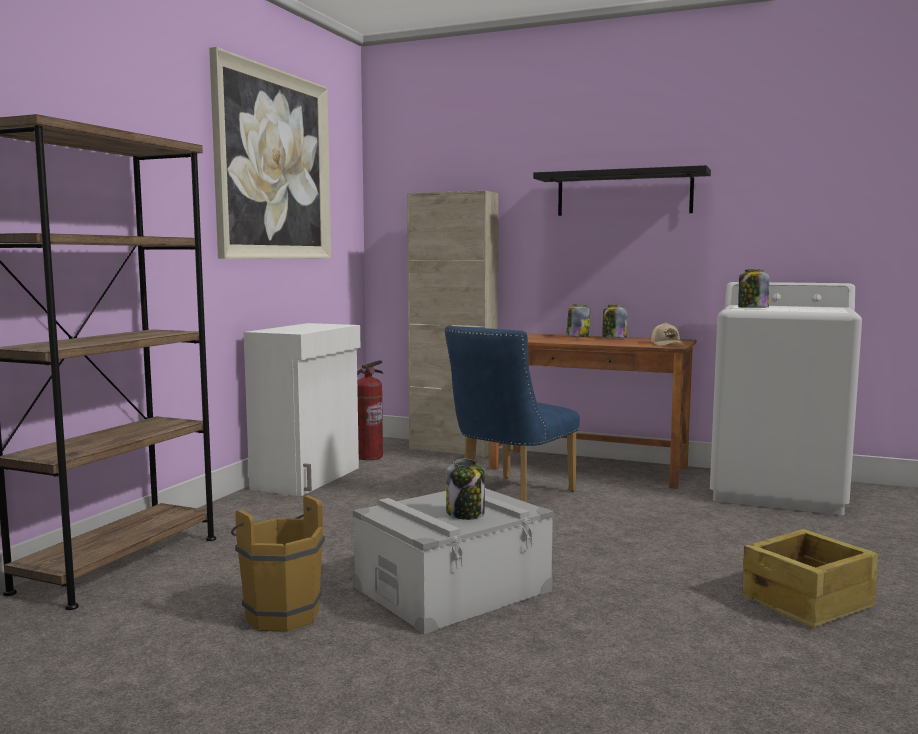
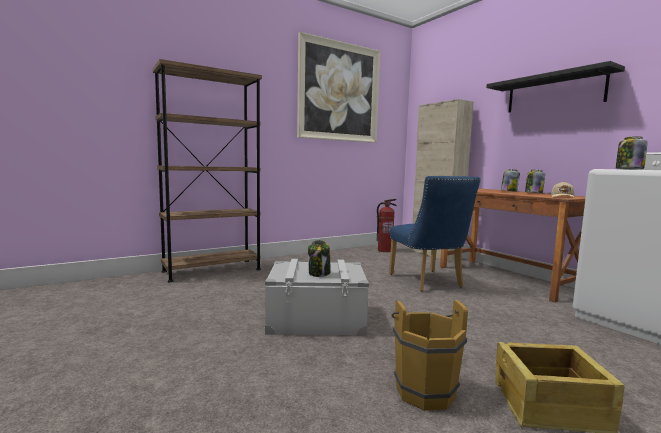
camera: 35 degrees right, 0 degrees up
(280, 613) = (227, 305): brown bucket -> brown bucket (423, 389)
(309, 478) = (341, 254): white cabinet -> none
(510, 496) = (428, 282): blue chair -> blue chair turned 90 degrees counterclockwise

